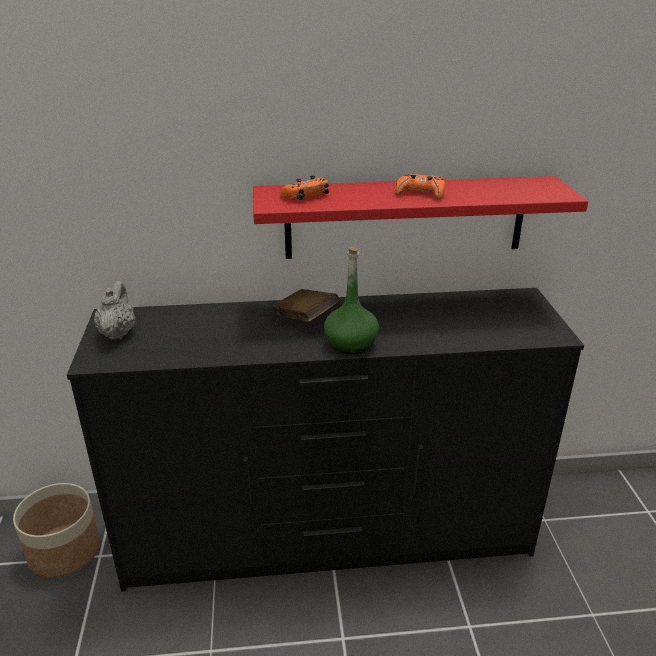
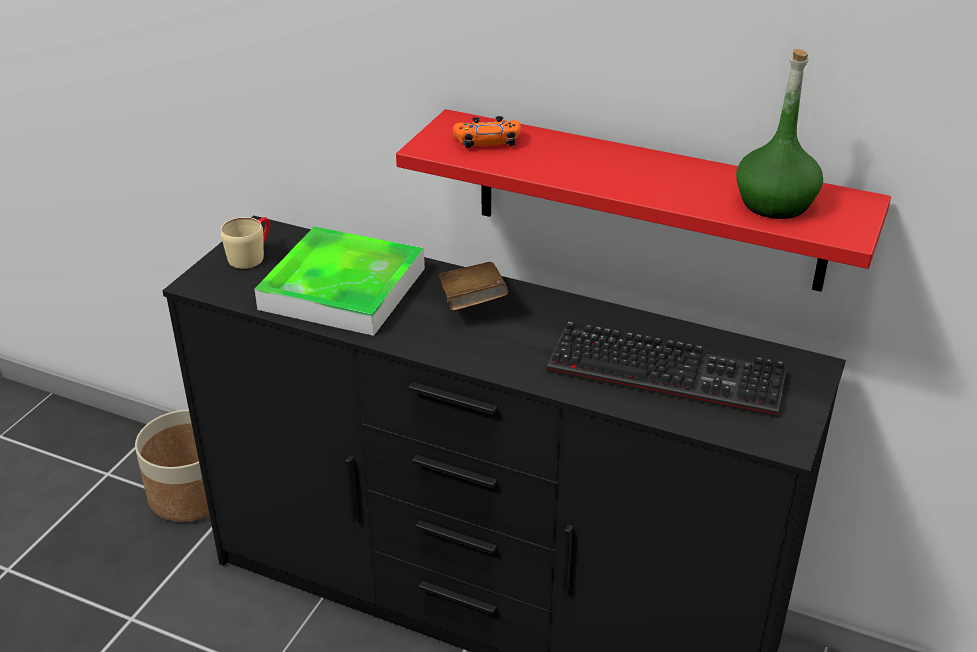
camera: 30 degrees right, 5 degrees up
(118, 333) = (251, 255): grey teapot -> beige mug
(208, 334) = (343, 288): none -> tray
(351, 343) = (493, 357): green bottle -> green bottle (775, 204)
(420, 193) = (638, 176): orange game controller -> none
(459, 320) = (670, 372): none -> keyboard

